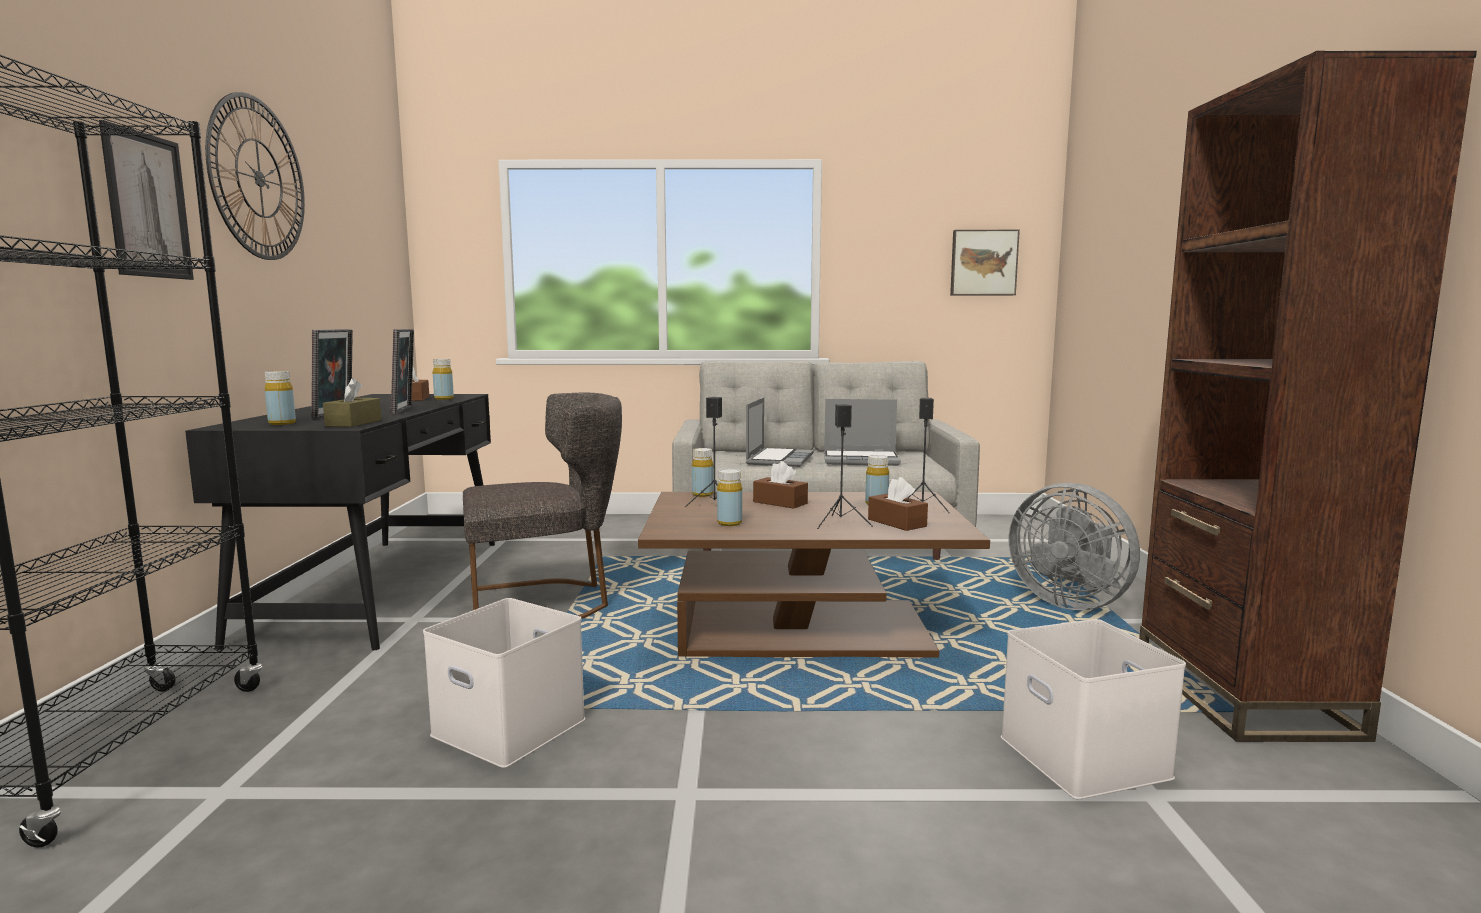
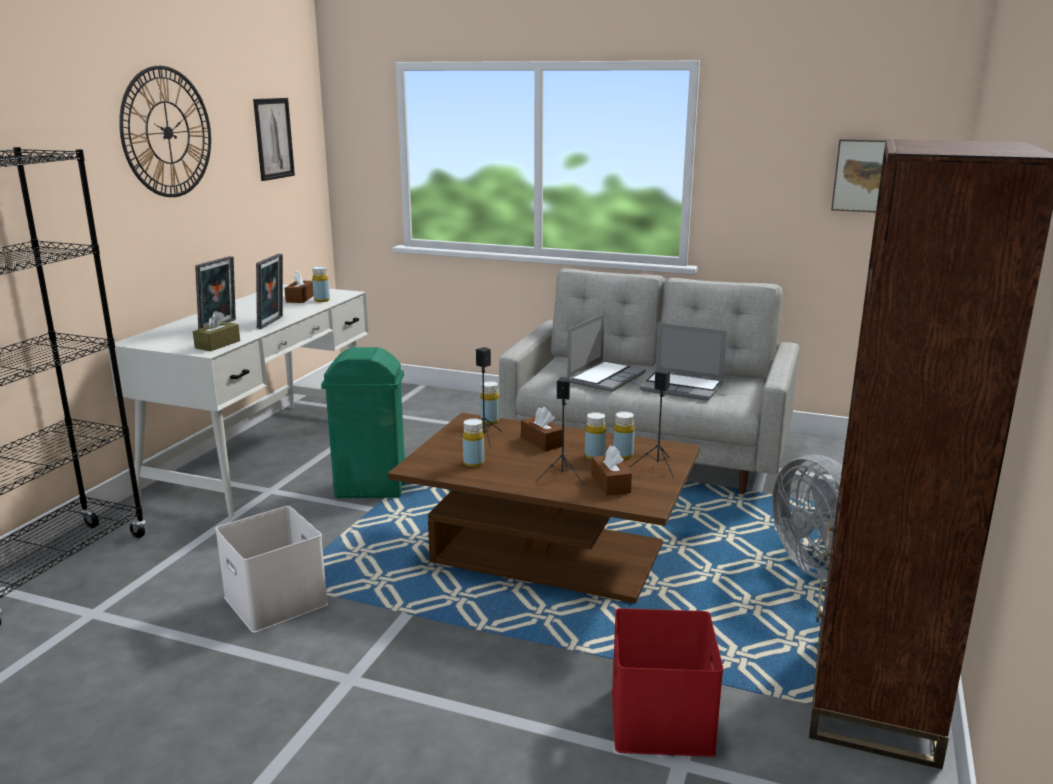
camera: 20 degrees right, 10 degrees up
(147, 205) = (73, 185): picture -> picture (273, 138)
(282, 423) = (172, 339): yellow bottle -> yellow bottle (595, 456)
(382, 586) = (266, 453): black desk -> white desk
(546, 603) = (371, 490): grey chair -> green trash can
(1087, 757) = (663, 721): white storage box -> red storage box

